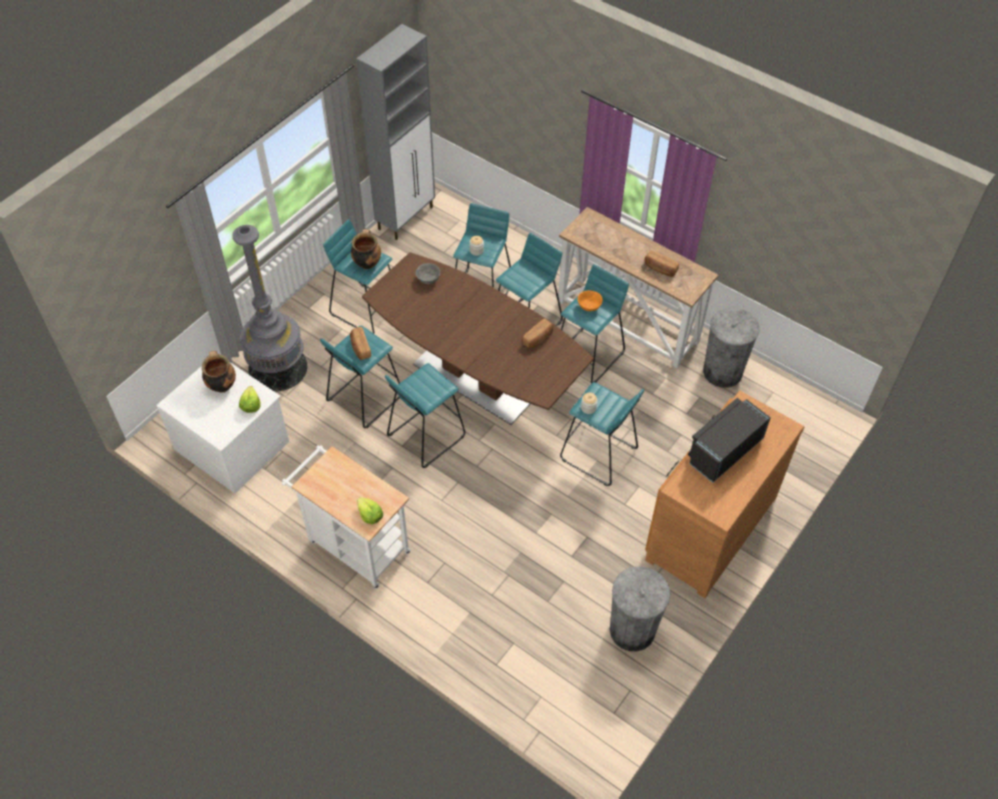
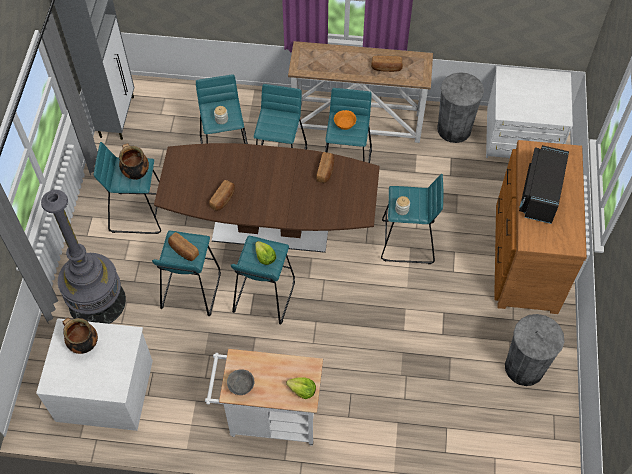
camera: 30 degrees left, 5 degrees up
(250, 405) = (122, 349): lettuce -> lettuce (265, 257)
(425, 320) = (223, 199): none -> bread
(428, 279) = (200, 163): grey bowl -> grey bowl (241, 386)
(790, 411) = (521, 136): none -> white dresser

